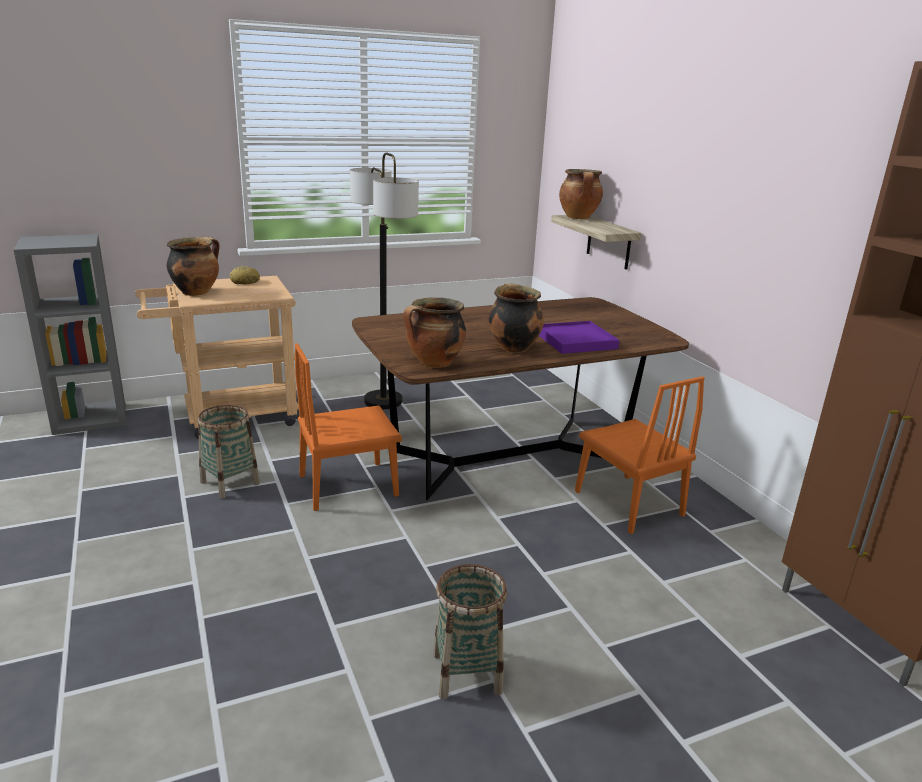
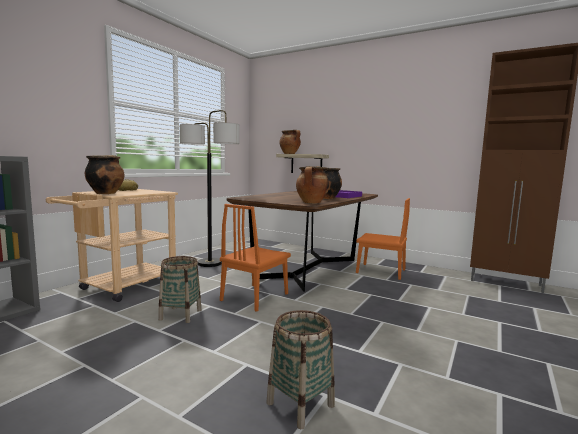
camera: 35 degrees left, 15 degrees down
(466, 673) = (443, 342): basket -> basket (300, 404)

